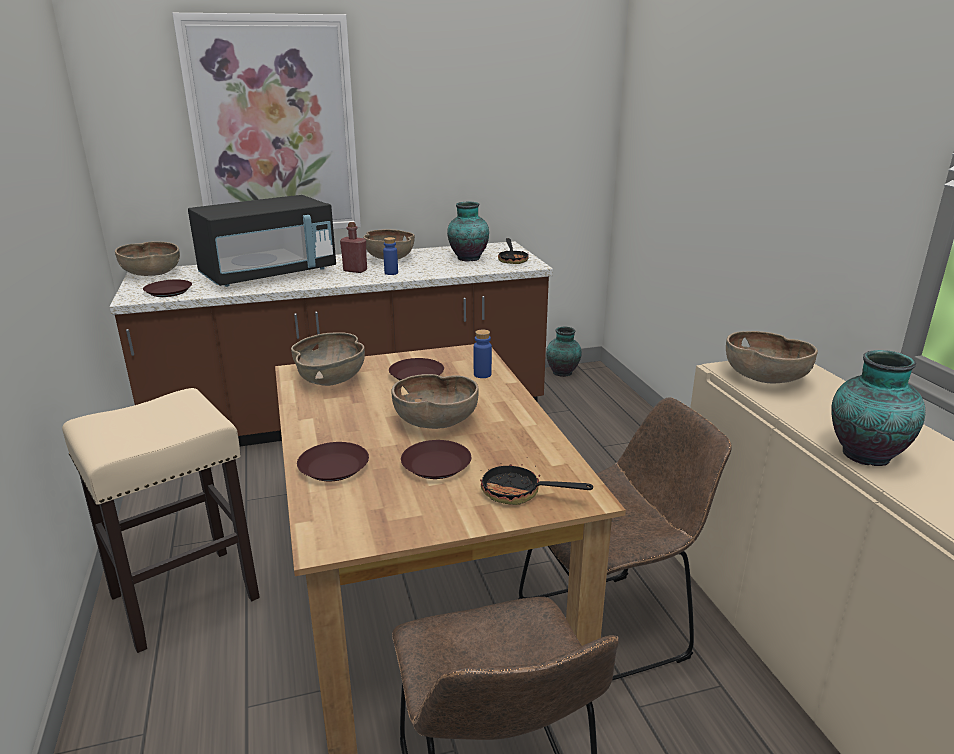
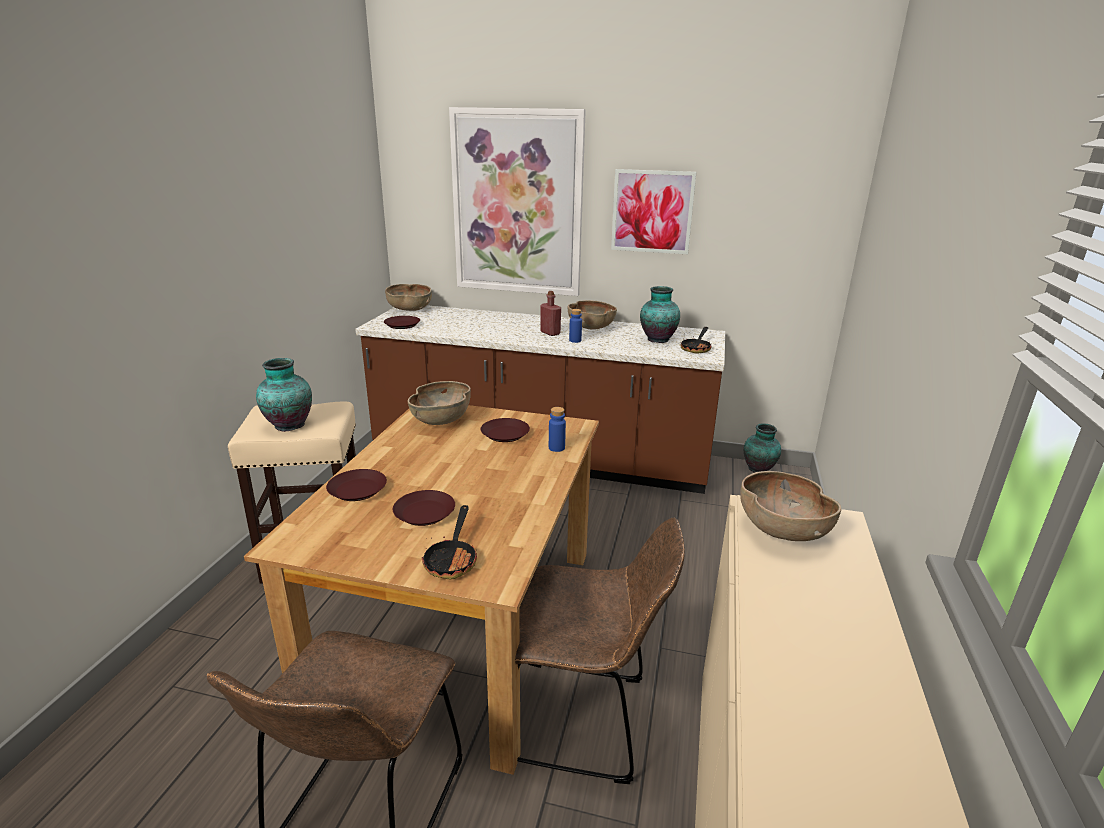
camera: 30 degrees right, 0 degrees up
(269, 274) = (484, 324): black microwave -> none
(429, 125) = (652, 211): none -> picture
(435, 423) = (468, 478): brown bowl -> none
(519, 494) = (452, 559): frying pan -> frying pan turned 135 degrees counterclockwise
(864, 455) = (773, 647): vase -> vase (288, 425)

